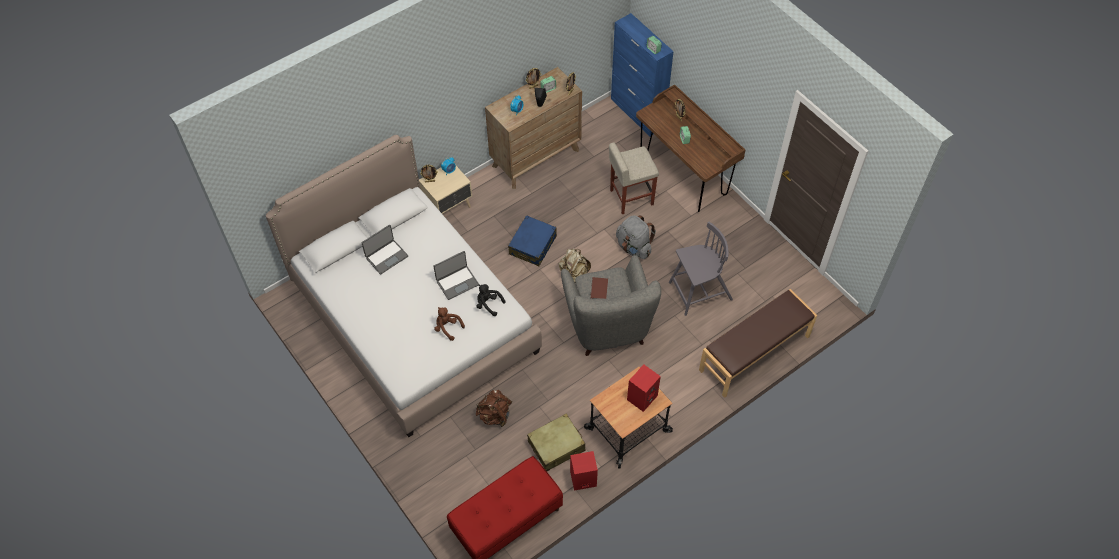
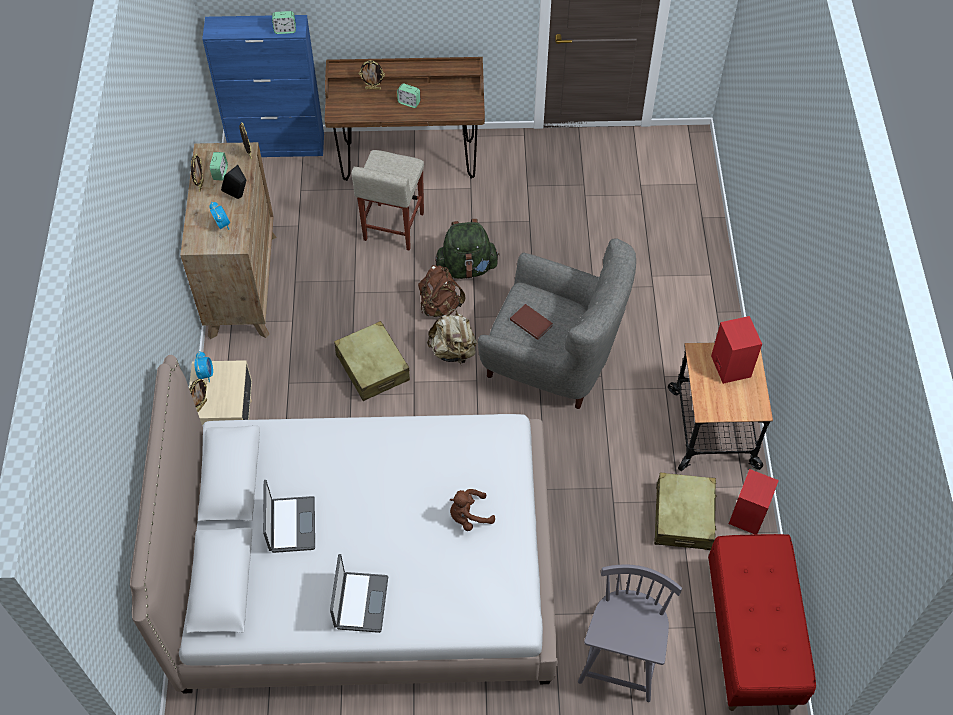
camera: 55 degrees left, 0 degrees up
(457, 282) = (406, 463): laptop -> laptop (360, 602)
(488, 304) = (470, 448): black plush toy -> none
(494, 415) = (589, 560): brown backpack -> brown backpack (440, 306)
(533, 245) = (372, 367): blue suitcase -> beige suitcase
(634, 247) = (466, 267): grey backpack -> green backpack
(699, 292) = (581, 245): grey chair -> grey chair (622, 653)
(755, 353) = (702, 246): brown bench -> none

